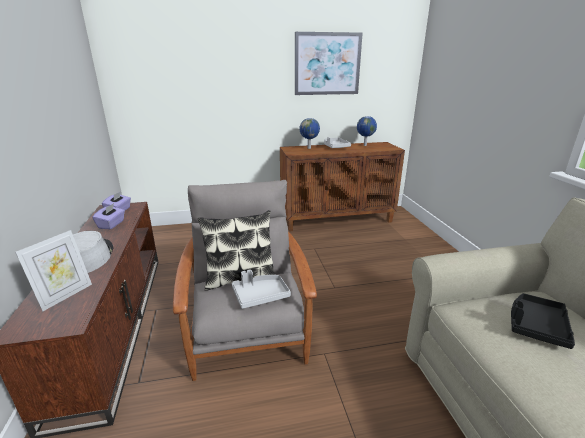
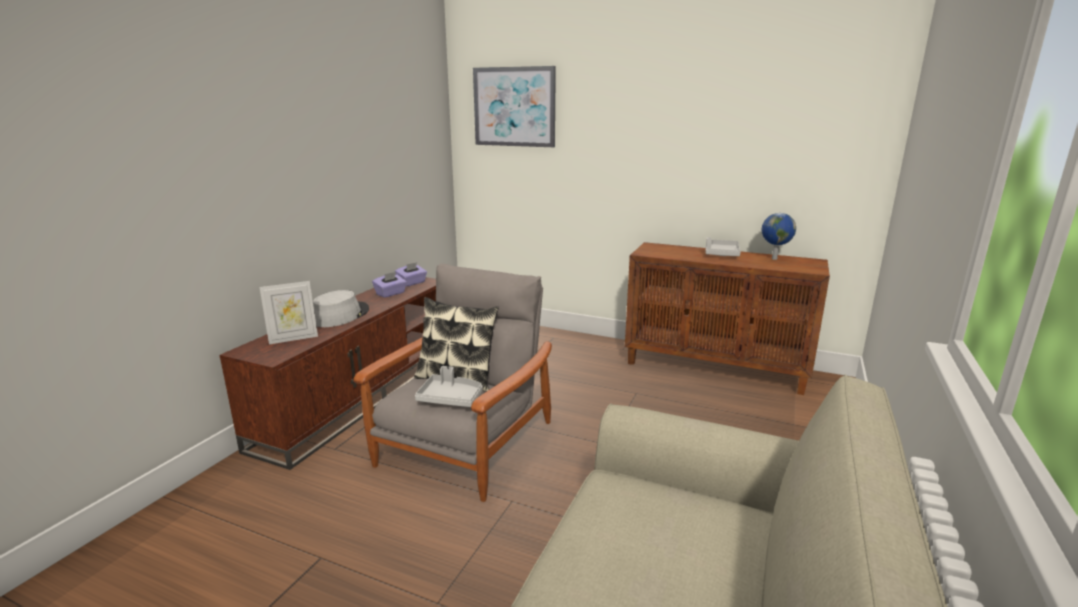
camera: 35 degrees right, 5 degrees down
(309, 148) = (680, 250): globe -> none
(327, 64) = (727, 131): picture -> picture (514, 107)
(536, 325) = (668, 530): black tray -> none

